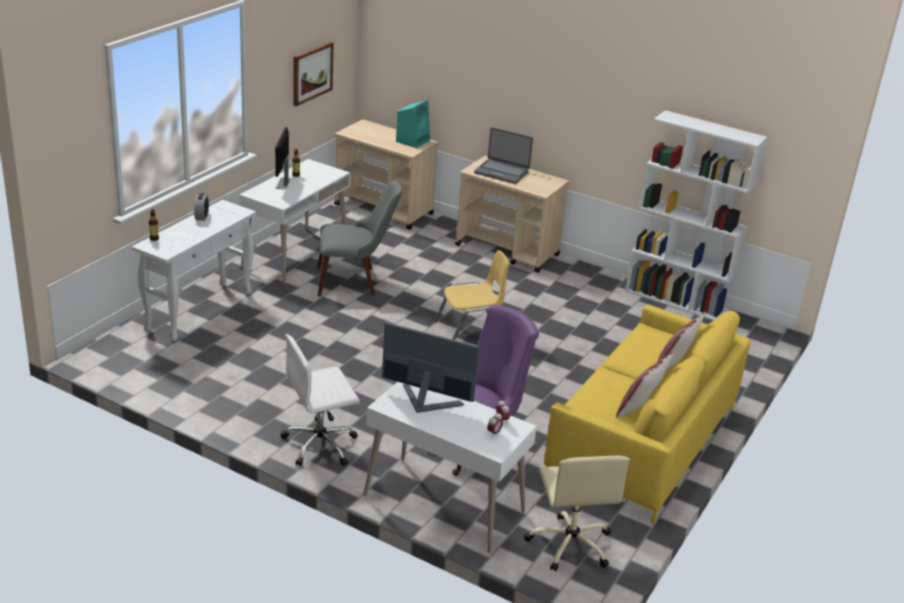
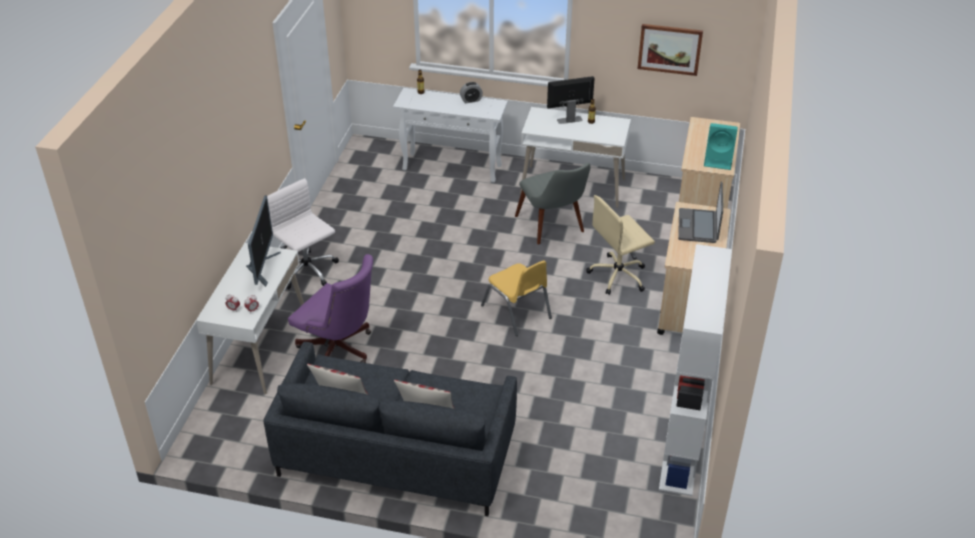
camera: 75 degrees right, 10 degrees up
(570, 544) = (235, 427): beige office chair -> beige office chair (619, 276)
(643, 441) = (396, 454): yellow sofa -> grey sofa

